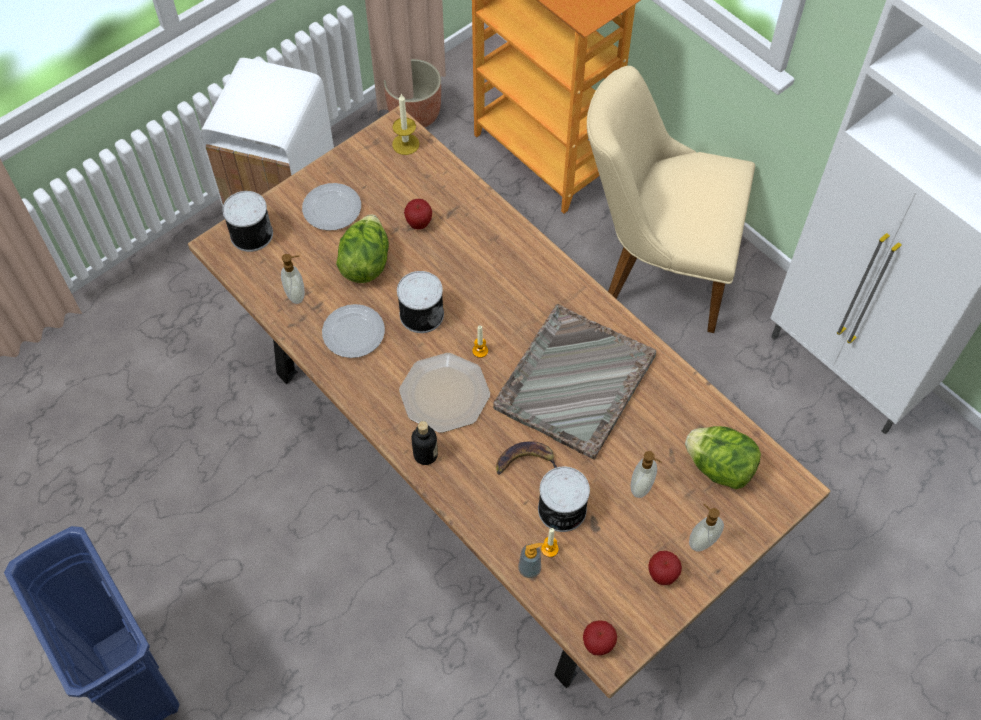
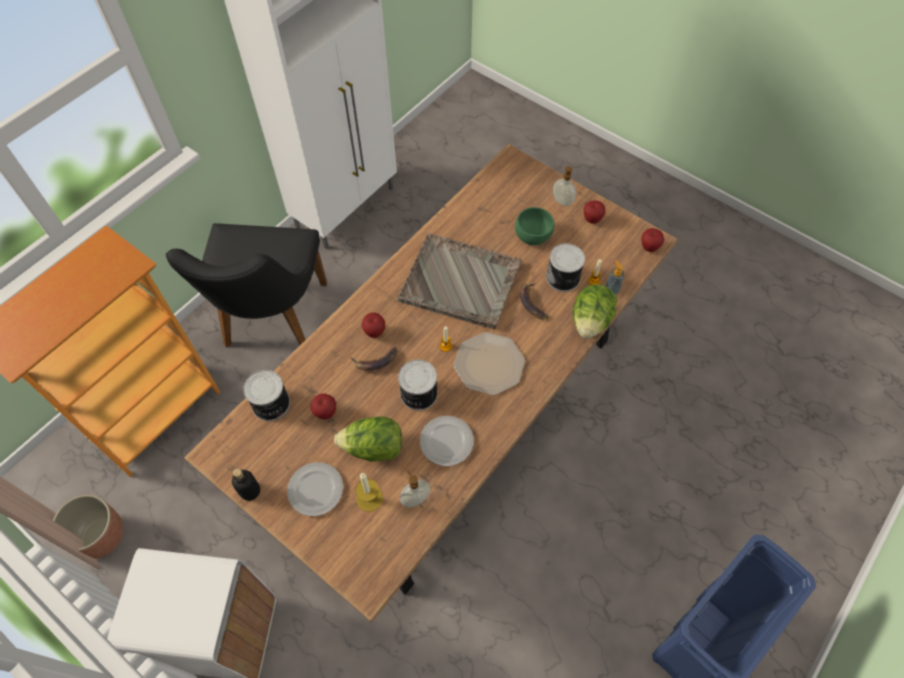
camera: 100 degrees left, 0 degrees up
(250, 234) = (352, 559): can -> can (271, 404)
(405, 144) = (234, 441): candle -> candle (369, 498)
(425, 454) = (544, 368): bottle -> bottle (250, 491)
(474, 277) = (376, 361): none -> banana
(515, 280) = (375, 332): none -> apple
(642, 487) = (533, 235): soap dispenser -> green bowl
(655, 267) = (271, 322): beige chair -> black chair
(719, 467) = (507, 196): lettuce -> lettuce (590, 321)

